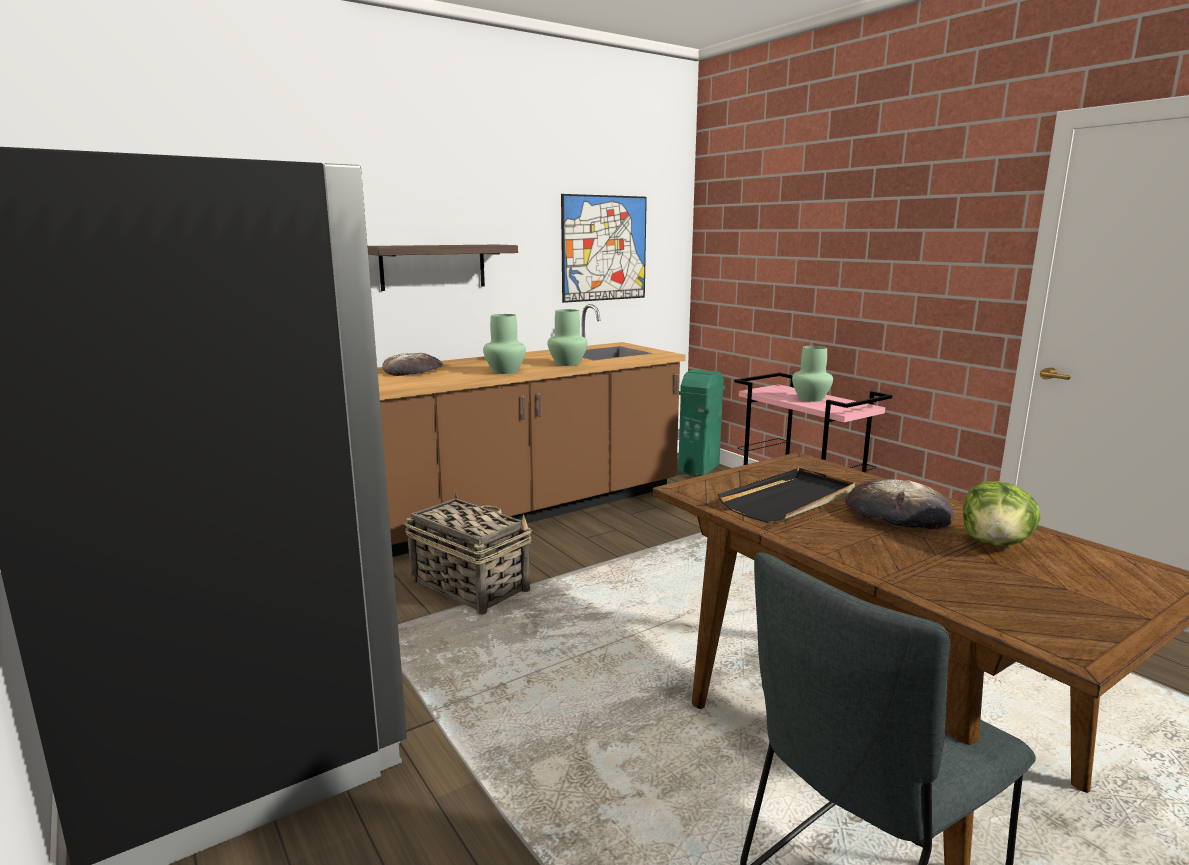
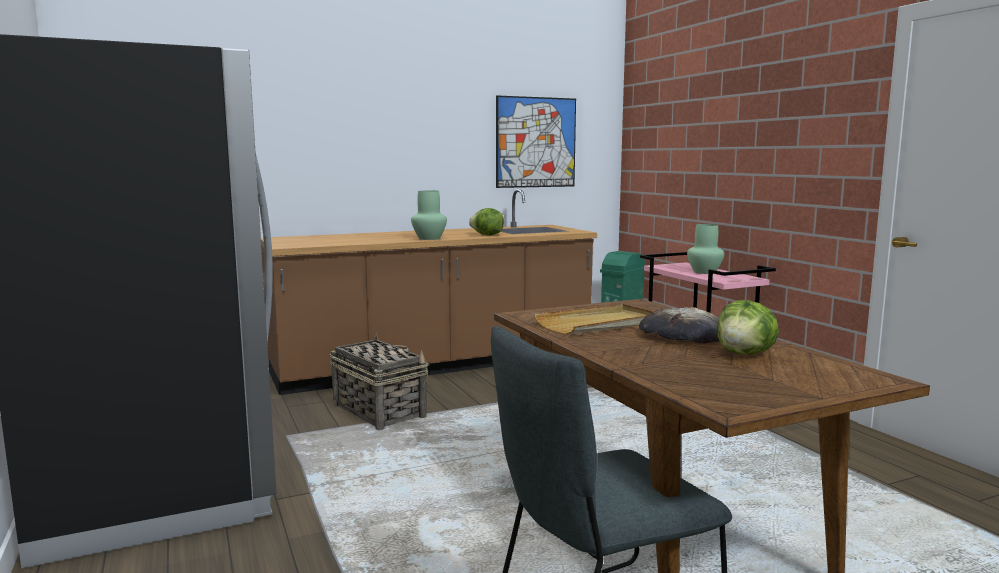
camera: 10 degrees right, 5 degrees down
(413, 370) = (356, 236): bread -> none
(433, 267) = (381, 154): shelf -> none
(568, 363) = (487, 235): green vase -> lettuce
(790, 500) = (599, 324): black tray -> beige tray

